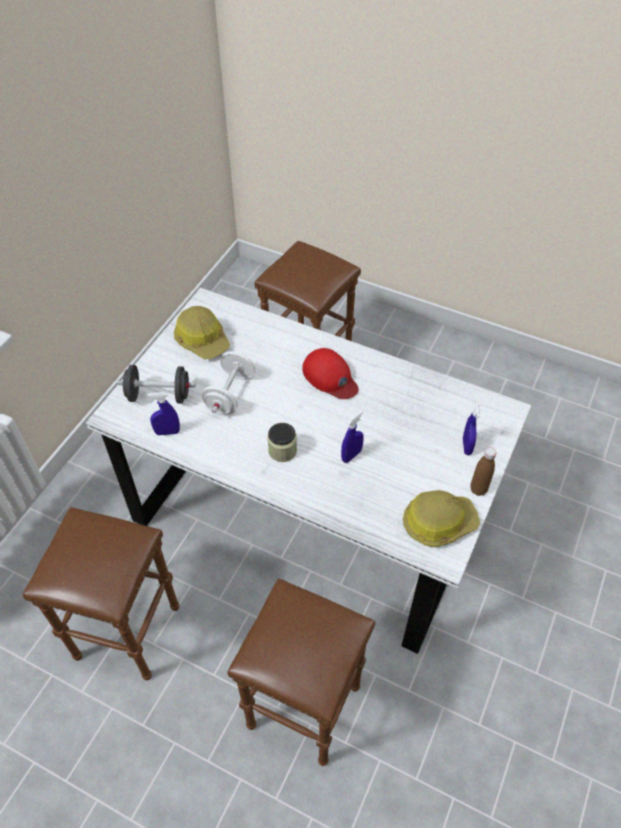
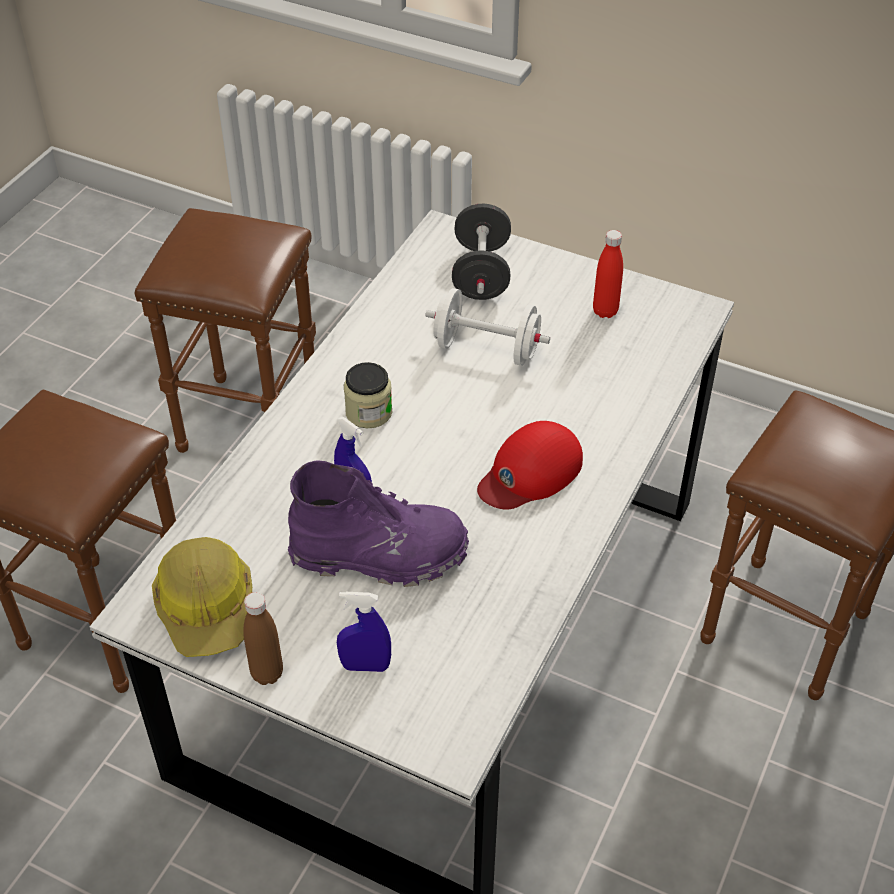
camera: 90 degrees right, 5 degrees down
(167, 432) = (410, 287): blue spray bottle -> none
(202, 340) = (605, 311): hard hat -> red bottle
(393, 442) = (380, 555): none -> purple boot

